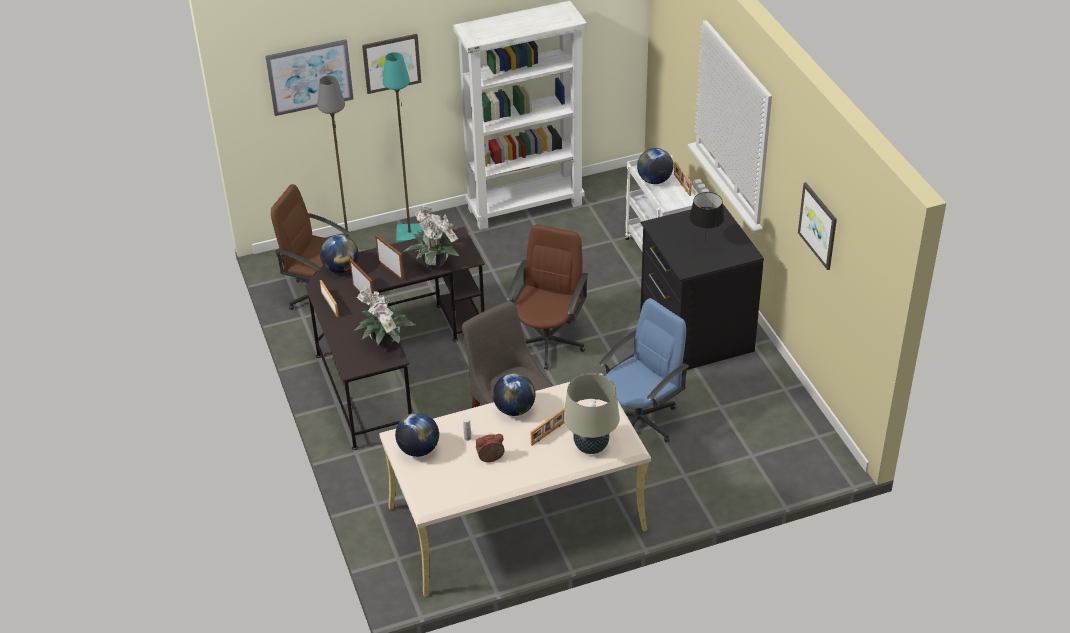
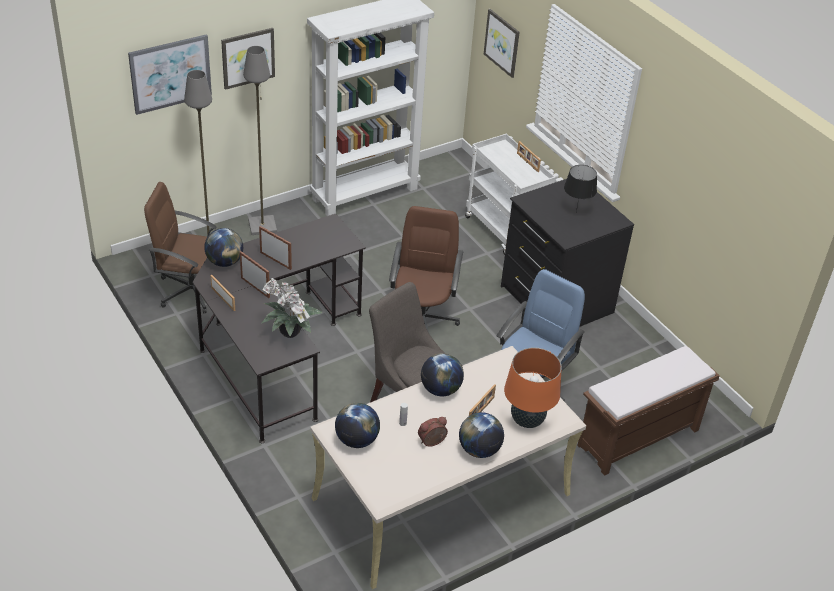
camera: 15 degrees left, 0 degrees up
(410, 234) = (262, 226): turquoise floor lamp -> grey floor lamp
(434, 263) = (316, 250): potted plant -> none
(591, 447) = (527, 420): beige table lamp -> orange table lamp
(654, 180) = (501, 160): globe -> globe (479, 450)
(736, 482) = (637, 439): none -> brown bench
(818, 225) = (701, 188): picture -> picture (502, 43)

